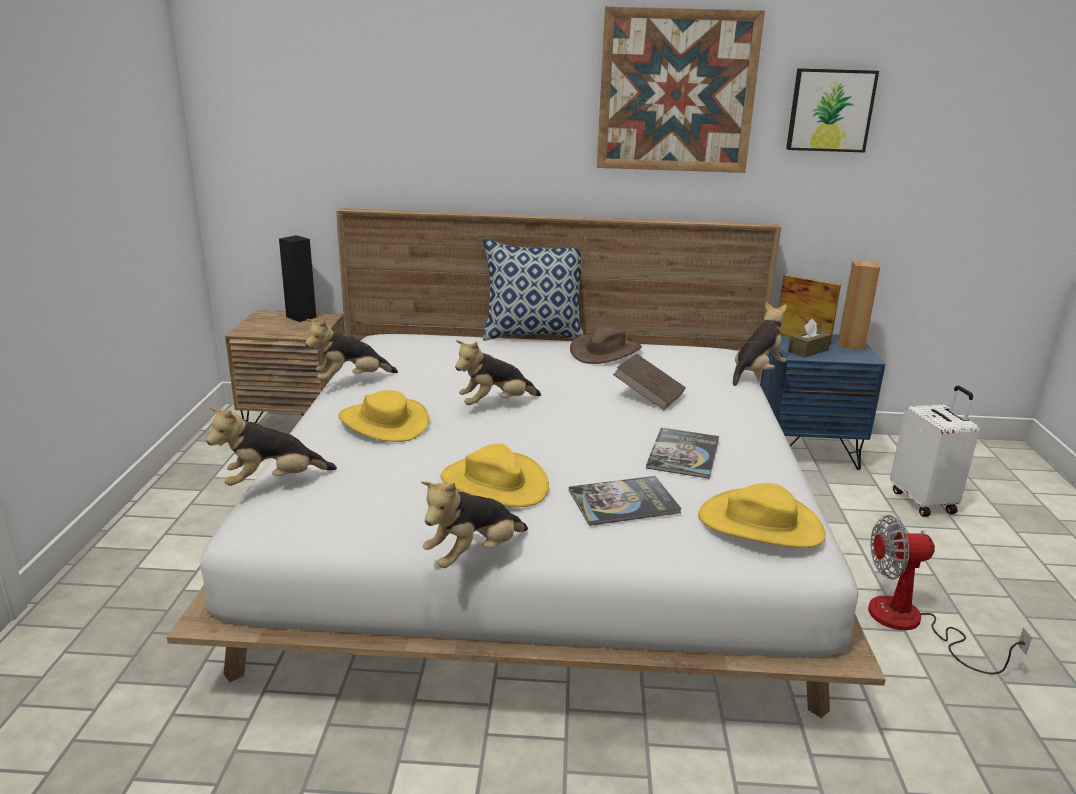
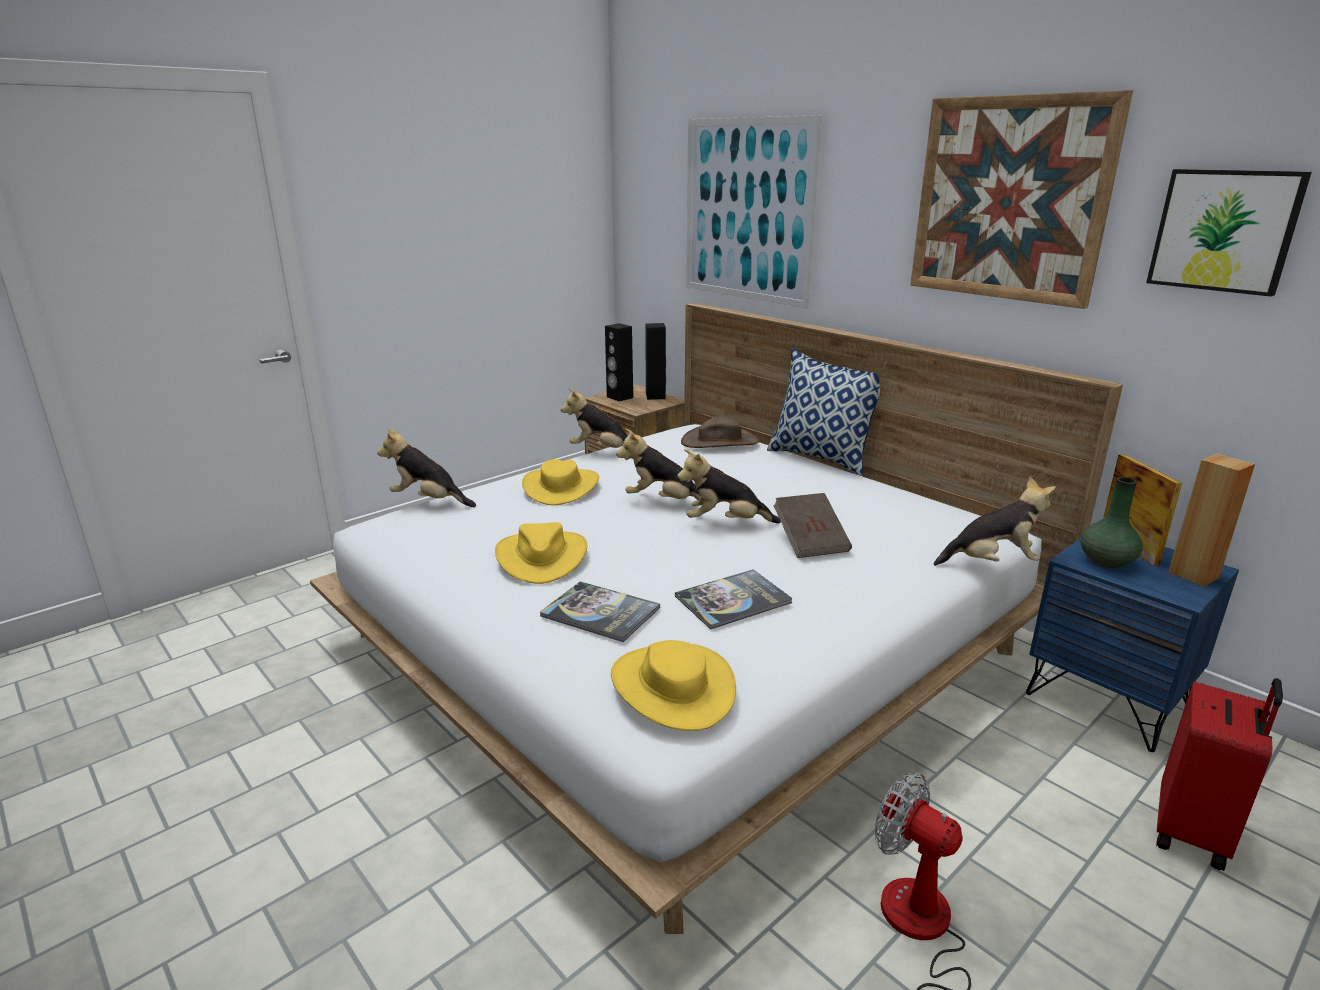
camera: 45 degrees right, 0 degrees up
(266, 326) = (619, 397): none -> black speaker
(400, 108) = (748, 211): none -> picture
(474, 555) = (436, 597): plush toy -> plush toy (725, 523)
(605, 351) = (855, 490): brown hat -> brown hat (720, 442)
(808, 351) = (1106, 561): brown tissue box -> green vase
(923, 501) = (1193, 832): white suitcase -> red suitcase

